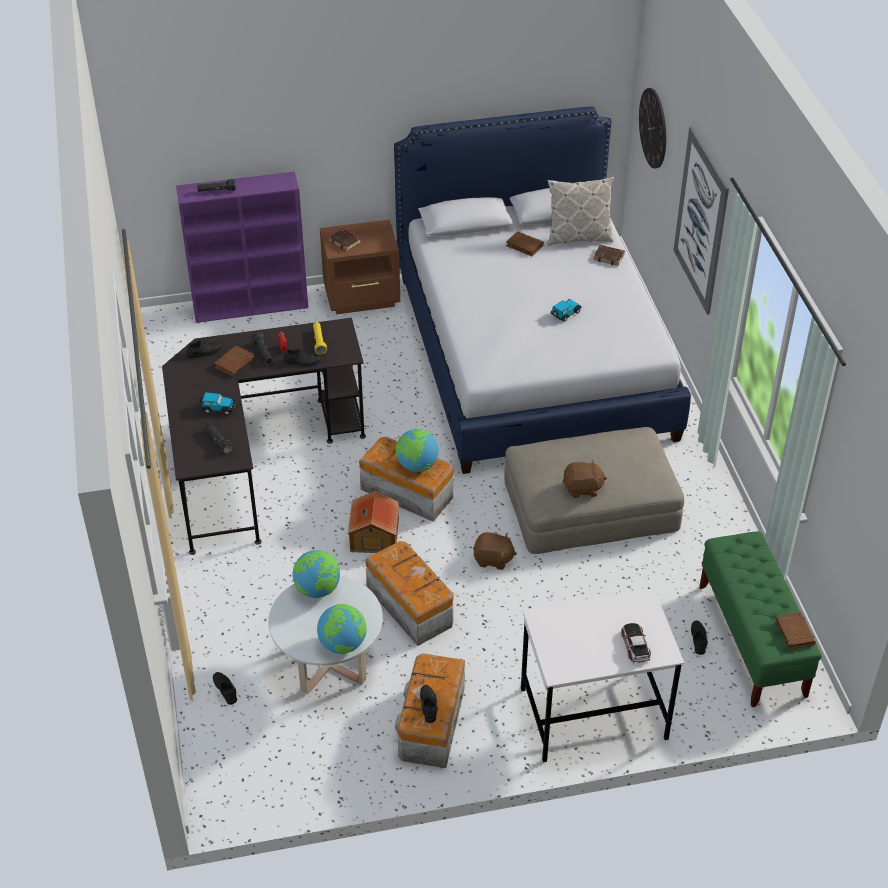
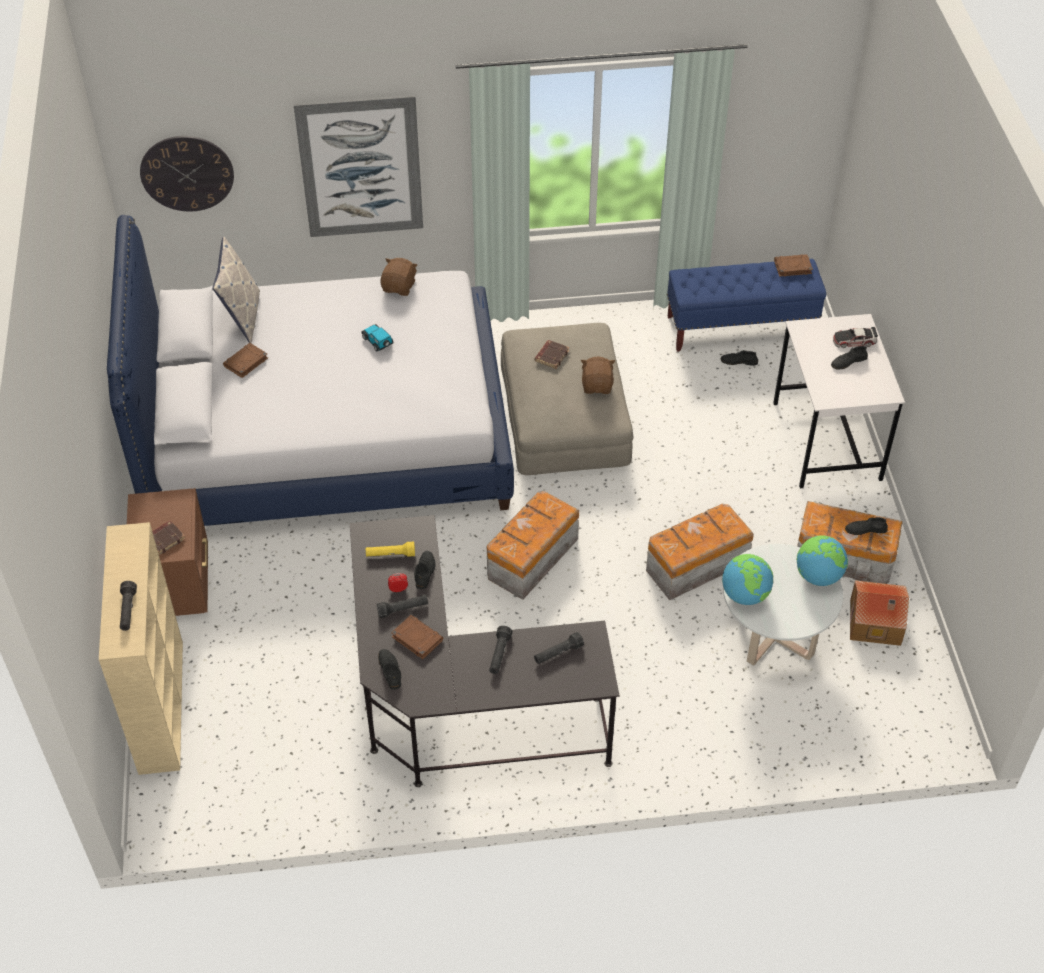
camera: 85 degrees left, 5 degrees up
(218, 408) = (499, 654): toy car -> black flashlight
(225, 689) = (808, 728): black shoe -> black shoe (848, 361)
(251, 306) = (161, 705): purple bookcase -> beige bookcase
(373, 536) = (595, 591): toy house -> toy house (876, 623)
(417, 466) = (539, 519): globe -> none
(493, 559) = (634, 495): brown plush toy -> brown plush toy (399, 287)
(609, 257) = (285, 297): brown book -> brown book (551, 356)
(752, 641) = (741, 328): green bench -> blue bench

